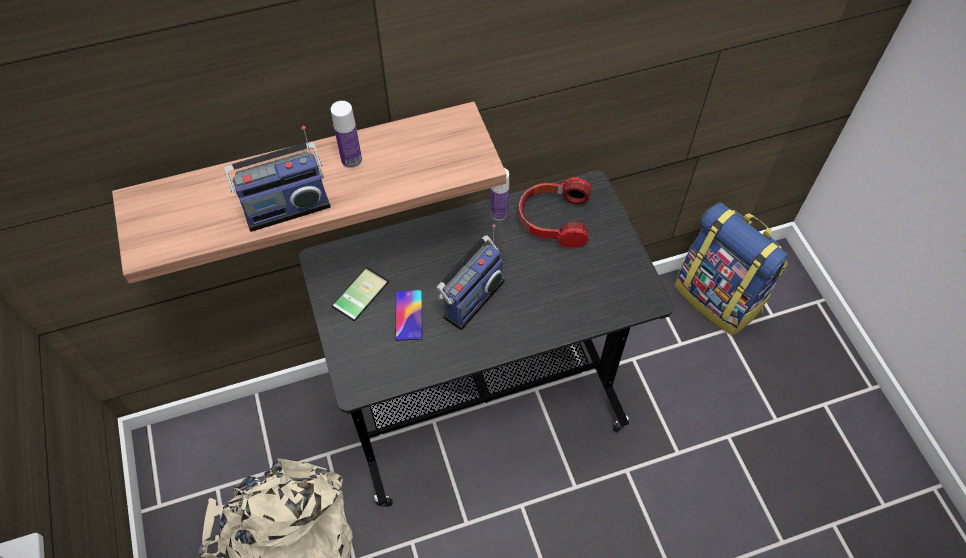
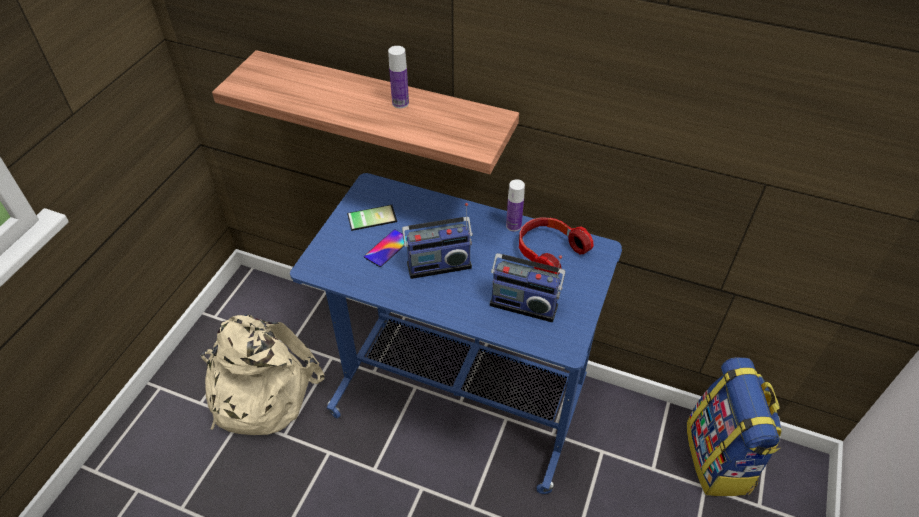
camera: 40 degrees right, 10 degrees down
(286, 206) = (334, 106): radio -> radio (524, 303)
(483, 403) = (459, 400): black desk -> blue desk

